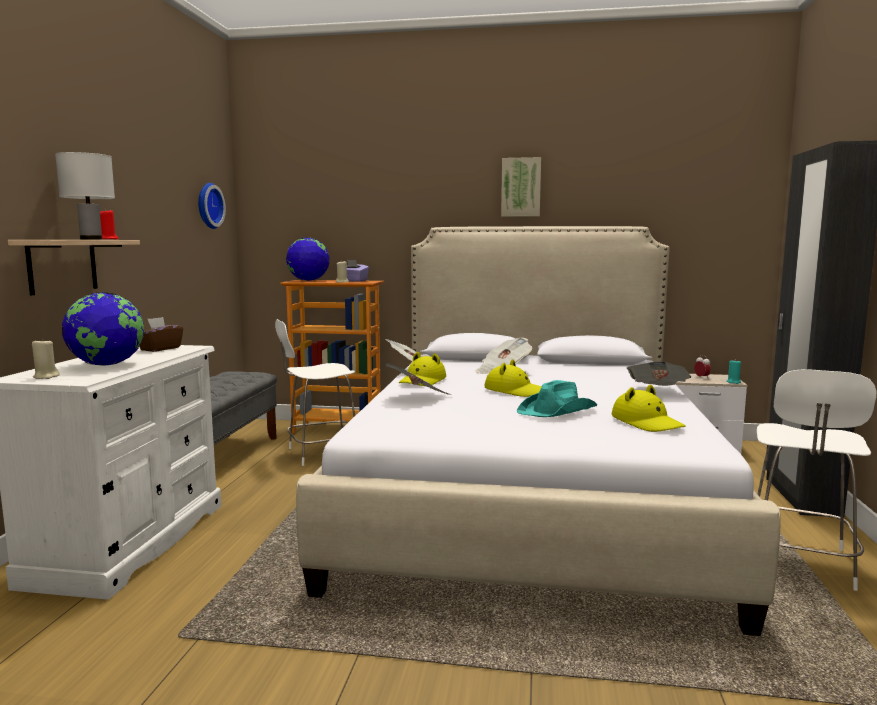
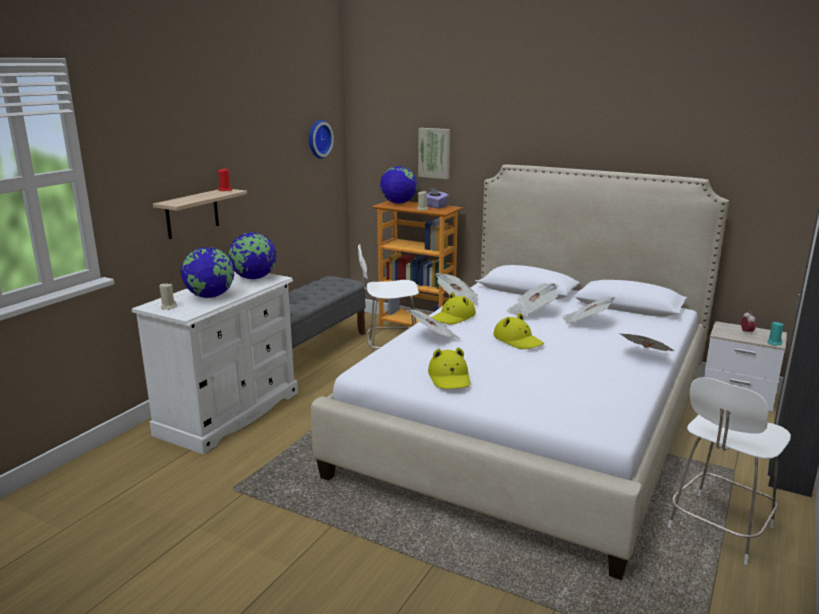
camera: 20 degrees right, 10 degrees up
(91, 239) = (210, 195): white table lamp -> none
(160, 349) = (254, 278): brown tissue box -> globe
(521, 187) = (589, 130): picture -> picture (434, 153)
(558, 411) = (531, 369): turquoise hat -> none
(566, 374) = (586, 322): none -> newspaper
(647, 423) = (591, 394): yellow hat -> yellow hat (450, 378)

